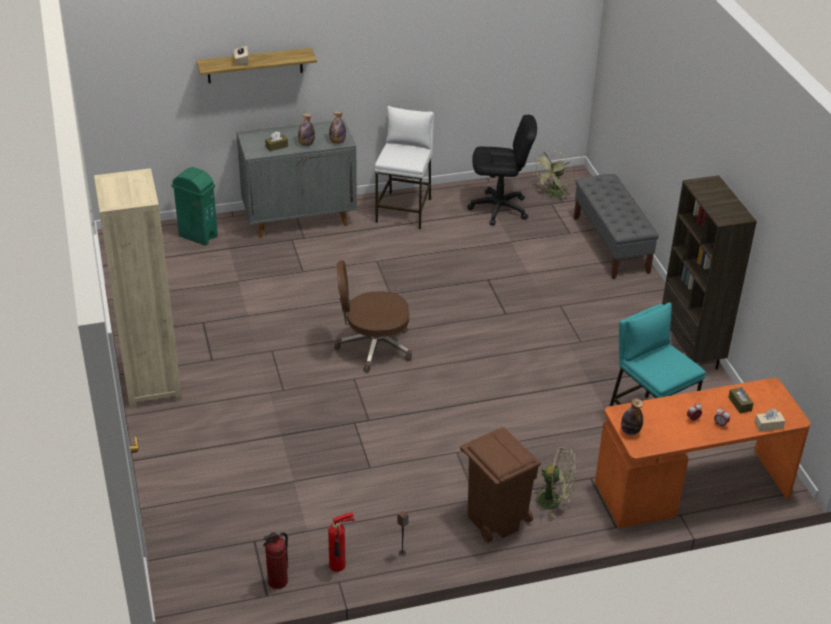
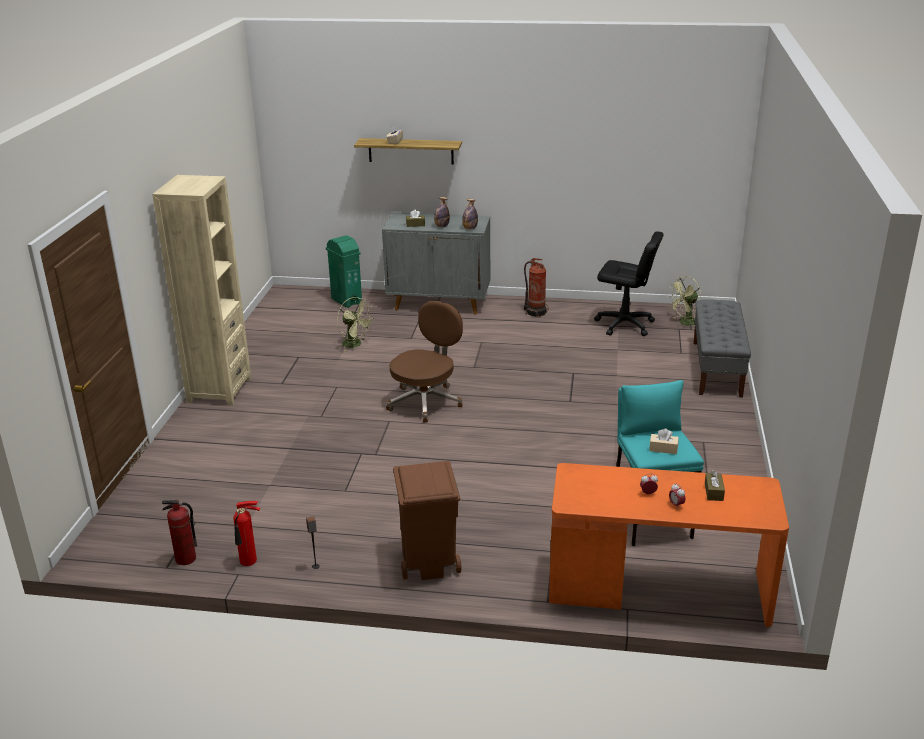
camera: 25 degrees right, 10 degrees down
(373, 347) = (426, 402): brown office chair -> brown office chair turned 105 degrees clockwise
(404, 210) = (535, 312): white stool -> fire extinguisher
(554, 501) = (500, 561): green fan -> green fan (355, 344)
(630, 431) = (568, 488): bottle -> none
(691, 351) = (742, 468): brown bookcase -> none
(768, 425) = (734, 518): beige tissue box -> beige tissue box (663, 449)

